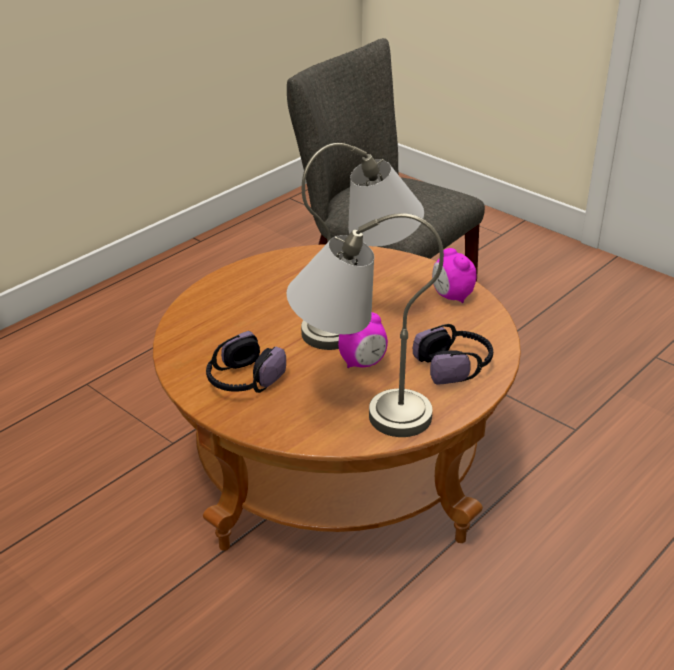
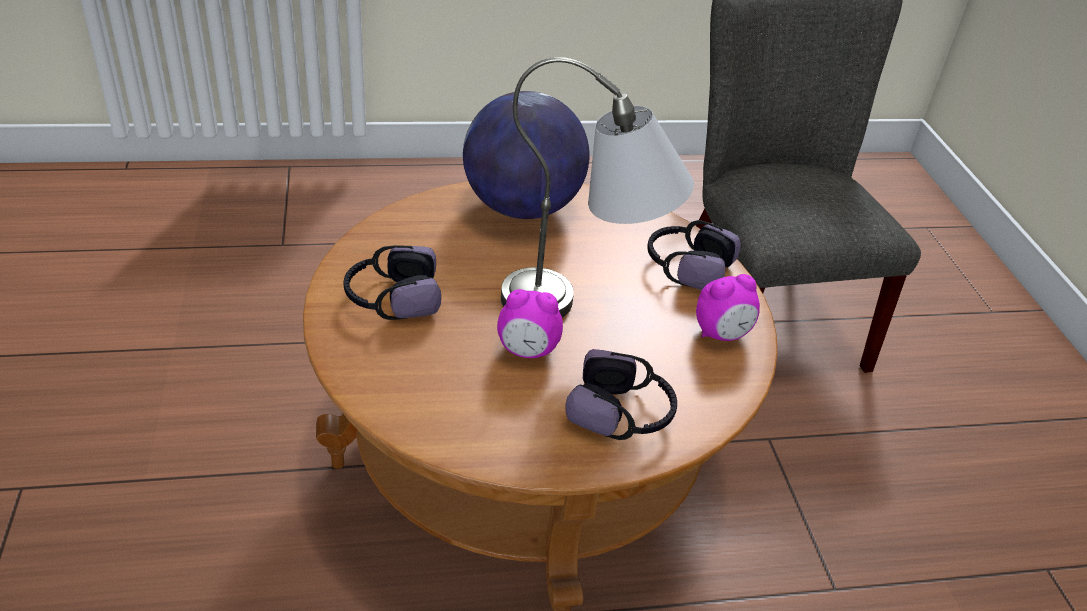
camera: 35 degrees right, 5 degrees up
(247, 286) = (521, 208): none -> globe
(358, 408) = (458, 395): grey table lamp -> none
(388, 271) = (686, 267): none -> headphones
(451, 296) = (721, 334): alarm clock -> alarm clock turned 120 degrees counterclockwise

